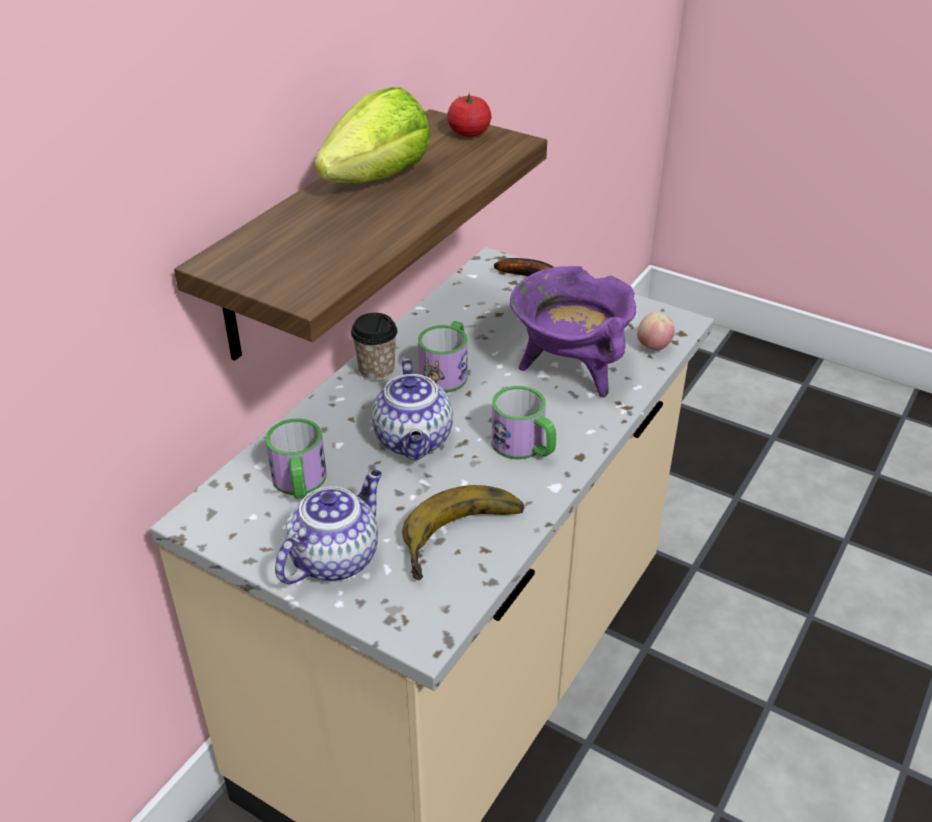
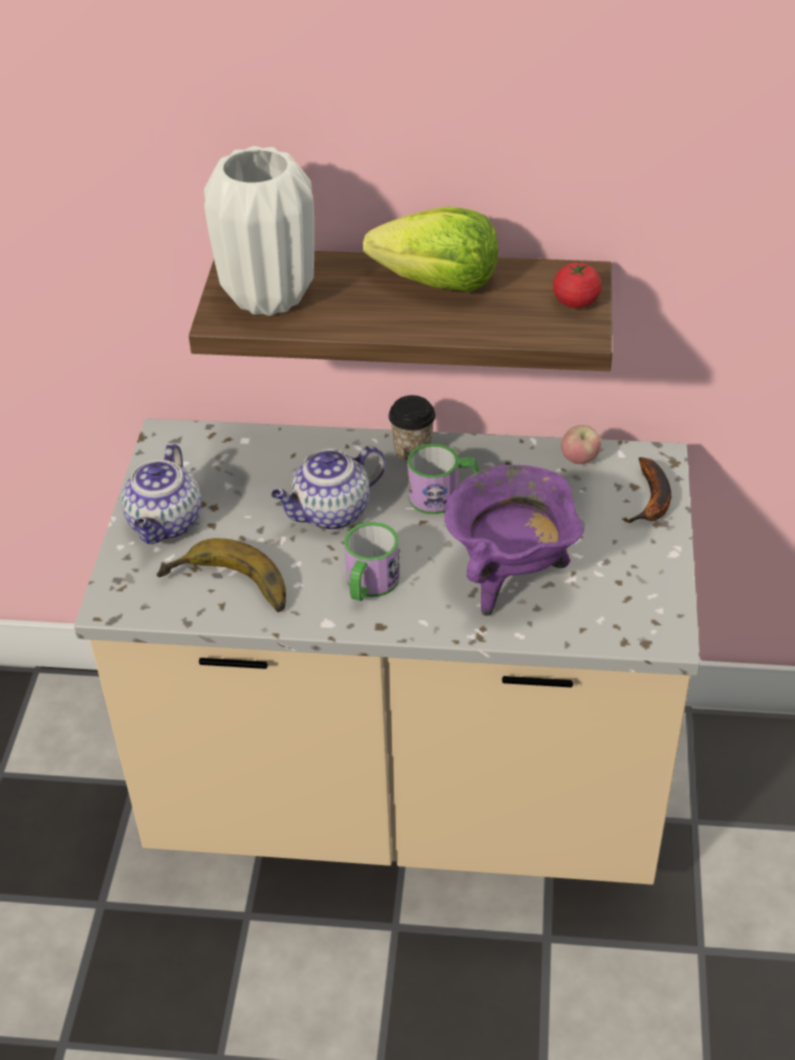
camera: 65 degrees right, 5 degrees up
(299, 260) = (267, 297): none -> white vase
(299, 484) = (236, 470): mug -> none
(335, 557) = (166, 524): teapot -> teapot turned 90 degrees clockwise
(653, 347) = (599, 628): apple -> apple (579, 460)

